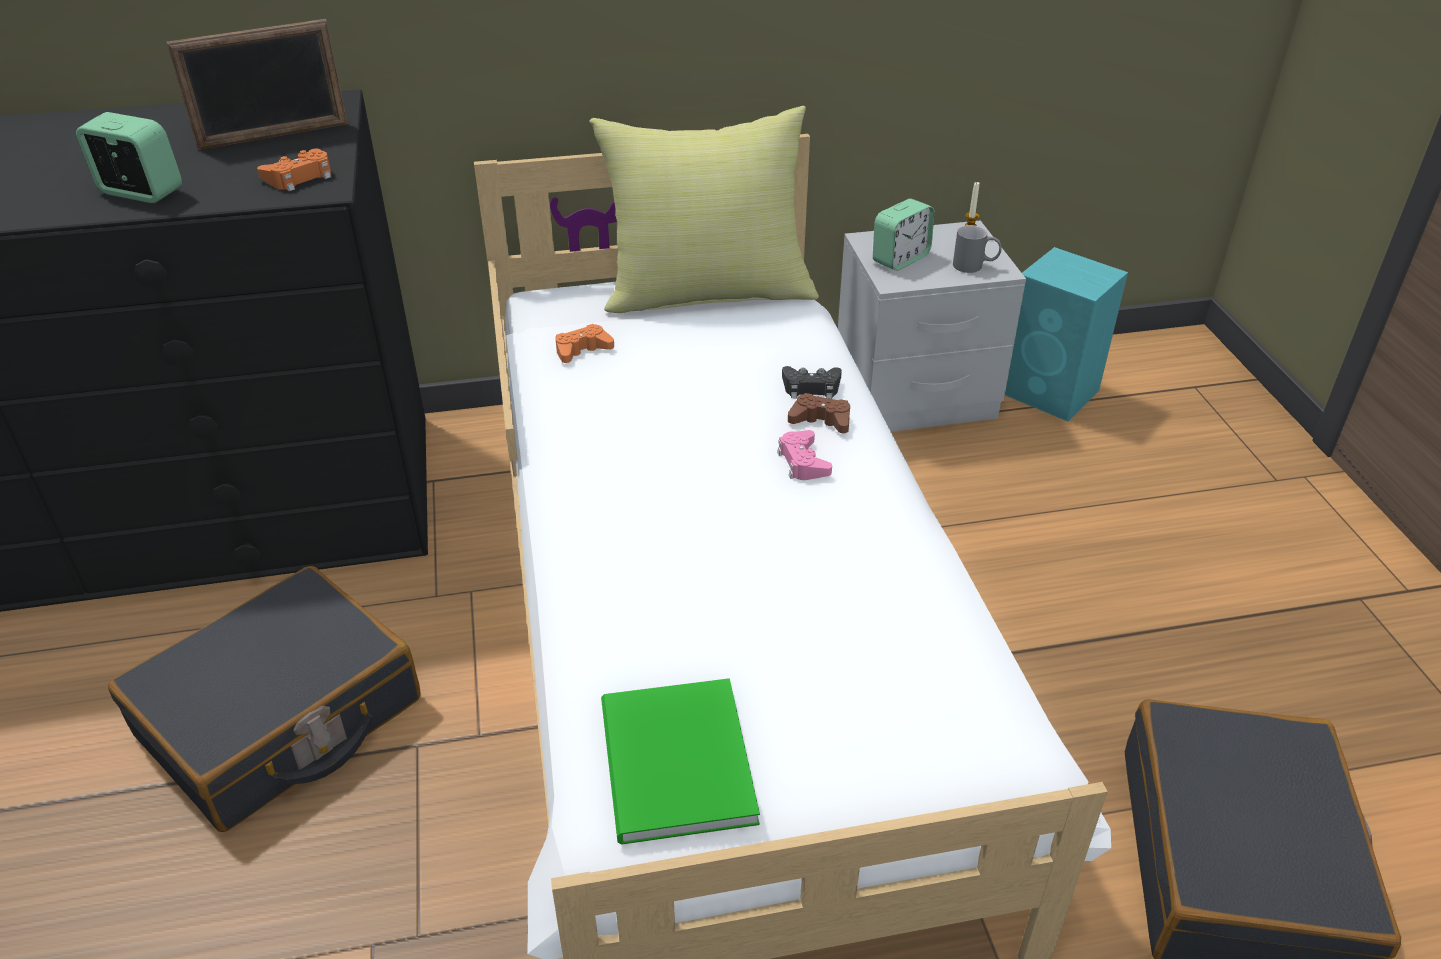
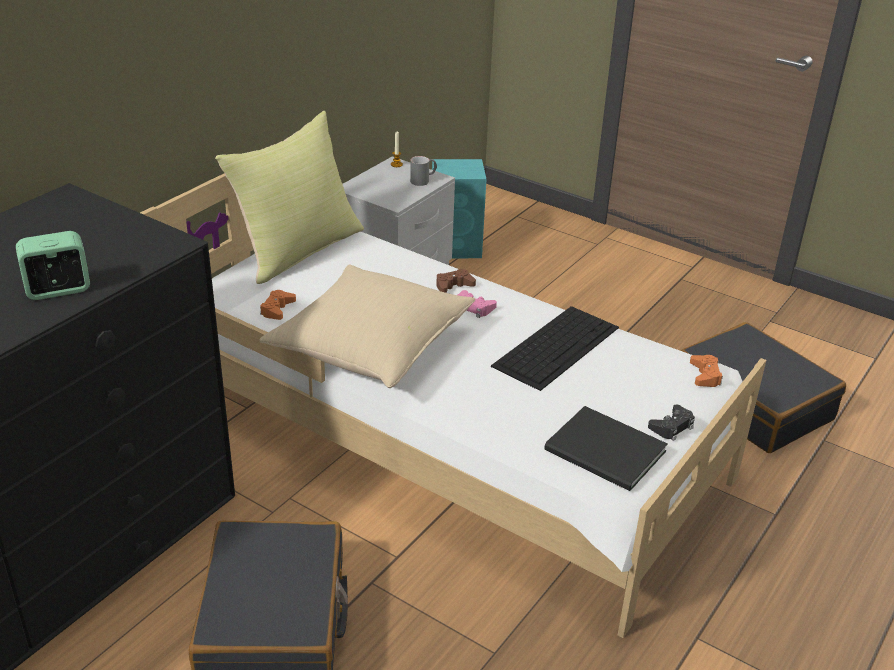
camera: 45 degrees left, 5 degrees down
(274, 136) = (74, 228): picture frame -> none
(300, 177) = (147, 242): orange game controller -> orange game controller (705, 375)
(608, 448) = (370, 348): none -> beige pillow
(673, 767) = (606, 453): green book -> black book
(811, 387) = (426, 273): black game controller -> black game controller (672, 427)
(835, 573) = (556, 345): none -> keyboard
(900, 259) = (382, 191): alarm clock -> none

